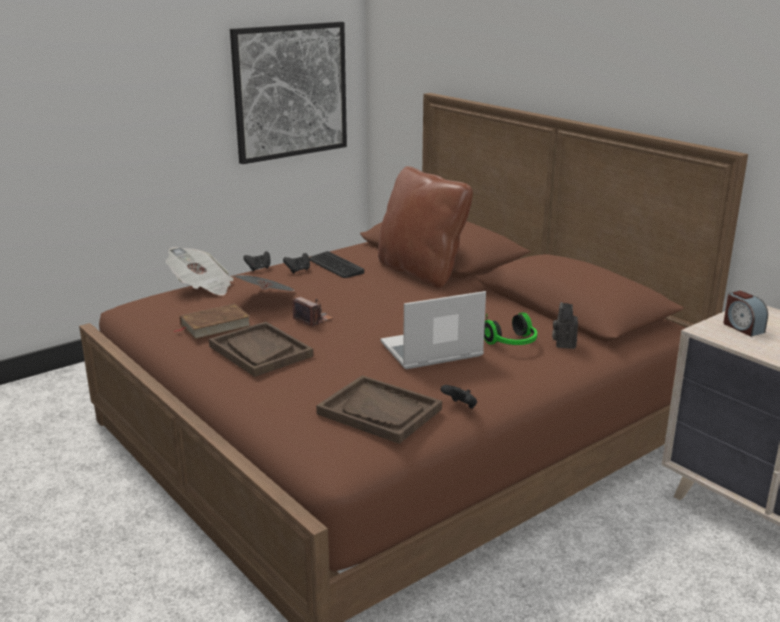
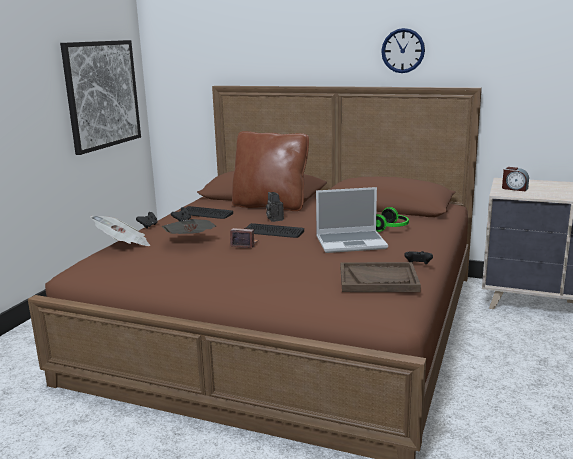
camera: 30 degrees left, 5 degrees down
(215, 325) = (177, 263): brown book -> none
(260, 351) = (239, 269): brown tray -> none
(368, 311) = (273, 232): none -> keyboard
(430, 351) = (351, 242): laptop -> laptop turned 135 degrees counterclockwise
(564, 343) = (417, 222): camera -> camera (274, 219)
(650, 78) = (403, 50): none -> wall clock

